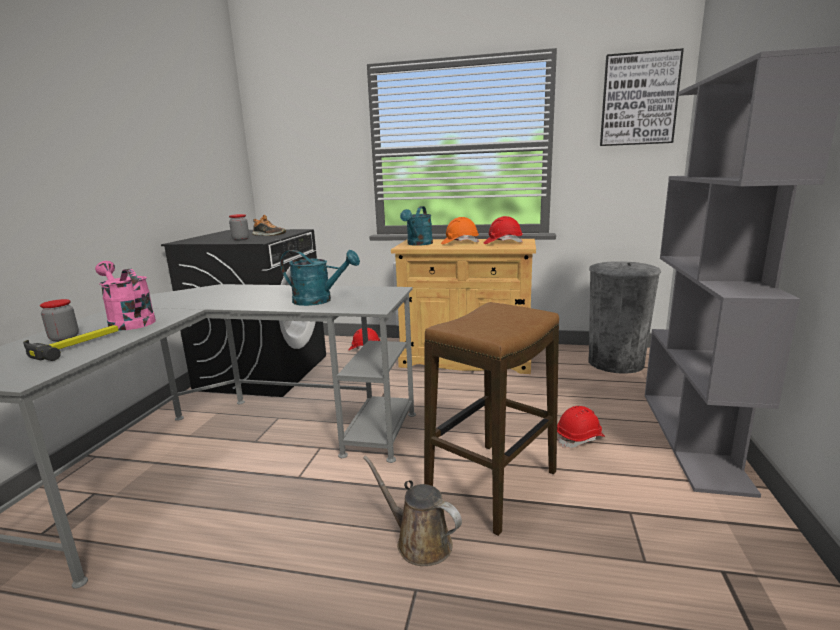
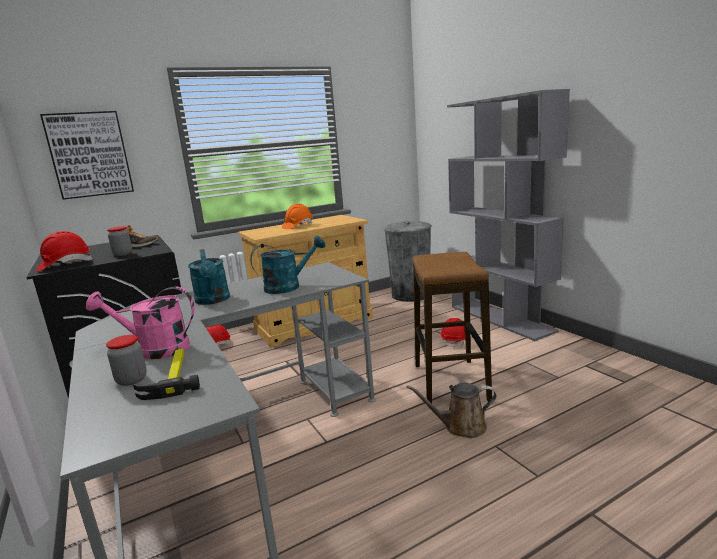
camera: 40 degrees left, 0 degrees up
(418, 244) = (265, 232): turquoise watering can -> turquoise watering can (213, 300)
(502, 243) = (330, 220): red hard hat -> red hard hat (65, 265)
(639, 99) = (386, 107): picture -> picture (89, 155)

